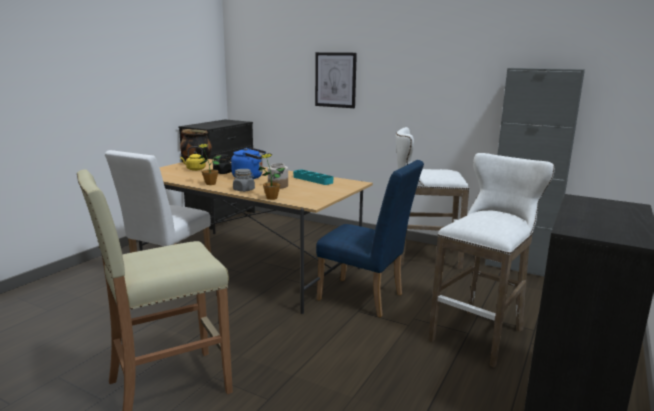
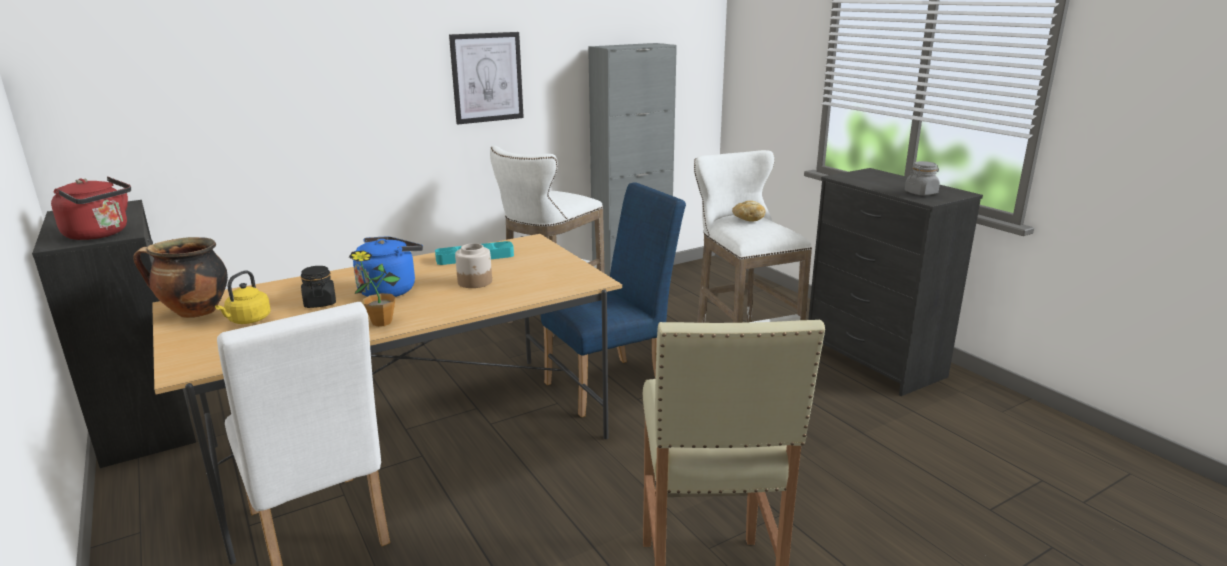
camera: 60 degrees left, 5 degrees up
(205, 126) = (100, 234): none -> red kettle
(244, 190) = (462, 306): grey jar -> grey jar (921, 193)
(271, 198) = (534, 296): potted plant -> none
(335, 80) = (327, 88): picture -> picture (487, 77)
(496, 215) = (748, 219): none -> bread

